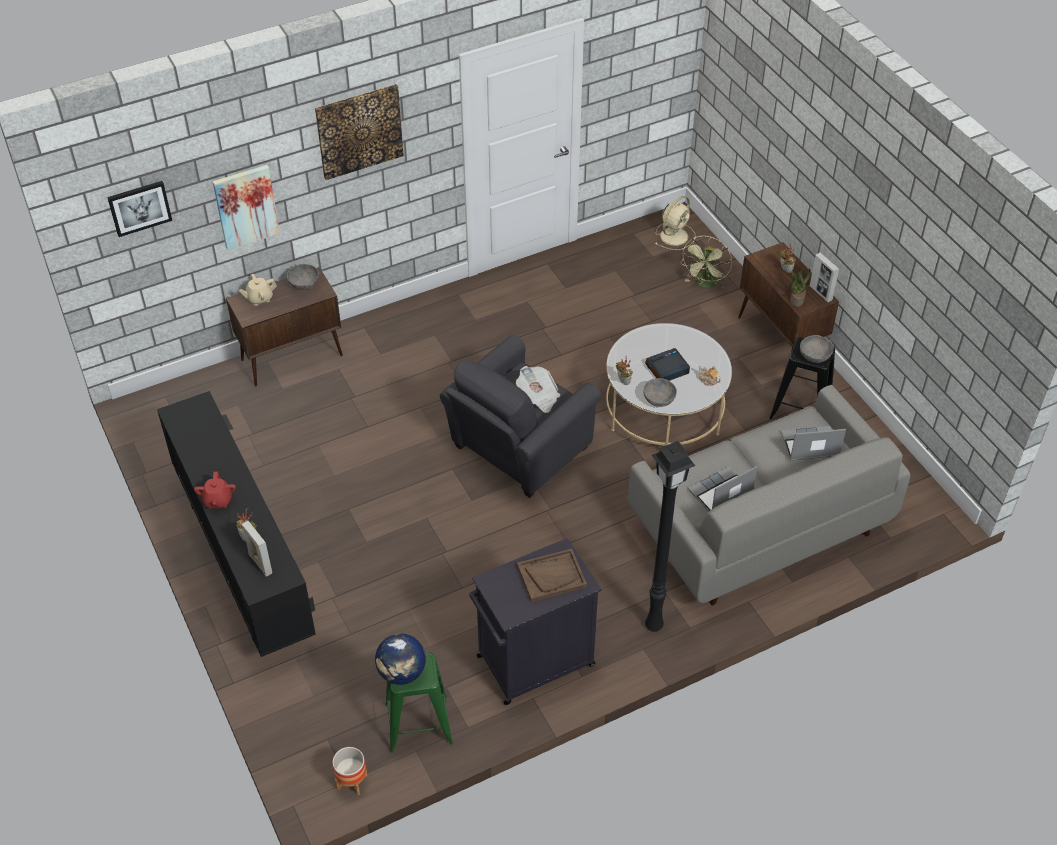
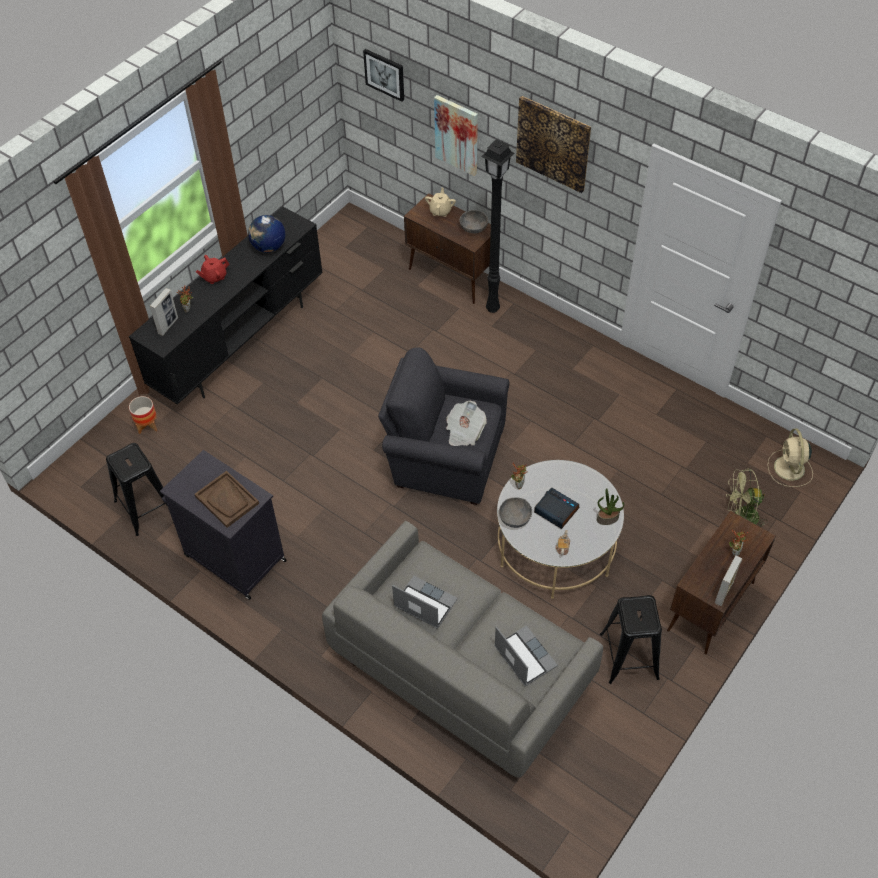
camera: 65 degrees right, 5 degrees up
(259, 298) = (440, 211): beige teapot -> beige teapot turned 60 degrees clockwise
(352, 782) = (81, 489): planter -> planter (147, 425)
(402, 672) = (125, 455): globe -> globe (268, 247)
(419, 723) = (146, 507): green stool -> black stool
(653, 627) = (308, 628): black floor lamp -> black floor lamp (491, 309)
(675, 235) = (789, 469): beige fan -> beige fan turned 75 degrees clockwise
(796, 299) = (700, 575): potted plant -> potted plant (607, 518)
(815, 356) = (636, 618): grey bowl -> none

